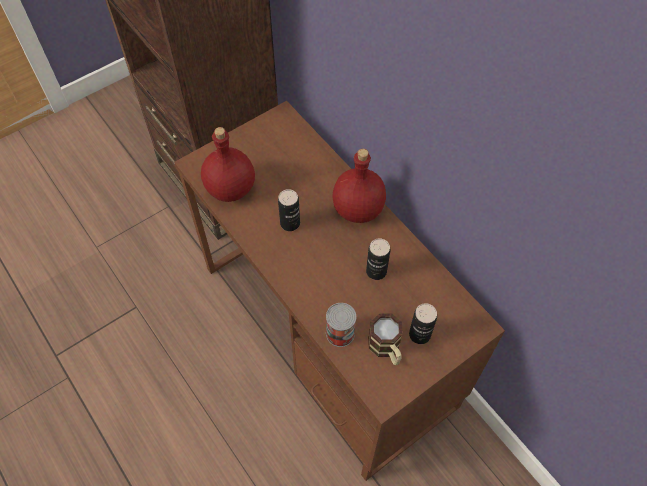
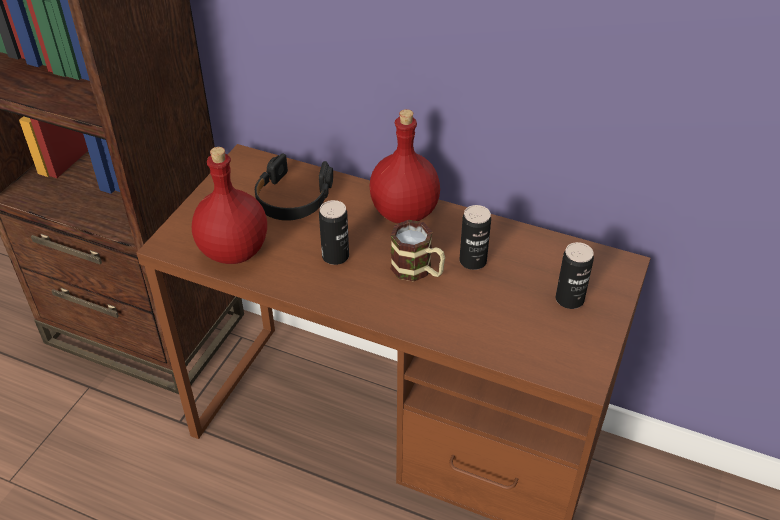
camera: 30 degrees left, 15 degrees down
(293, 163) = (292, 198): none -> black headphones
(340, 333) = (482, 338): can -> none
(386, 349) = (546, 329): mug -> mug (418, 271)

